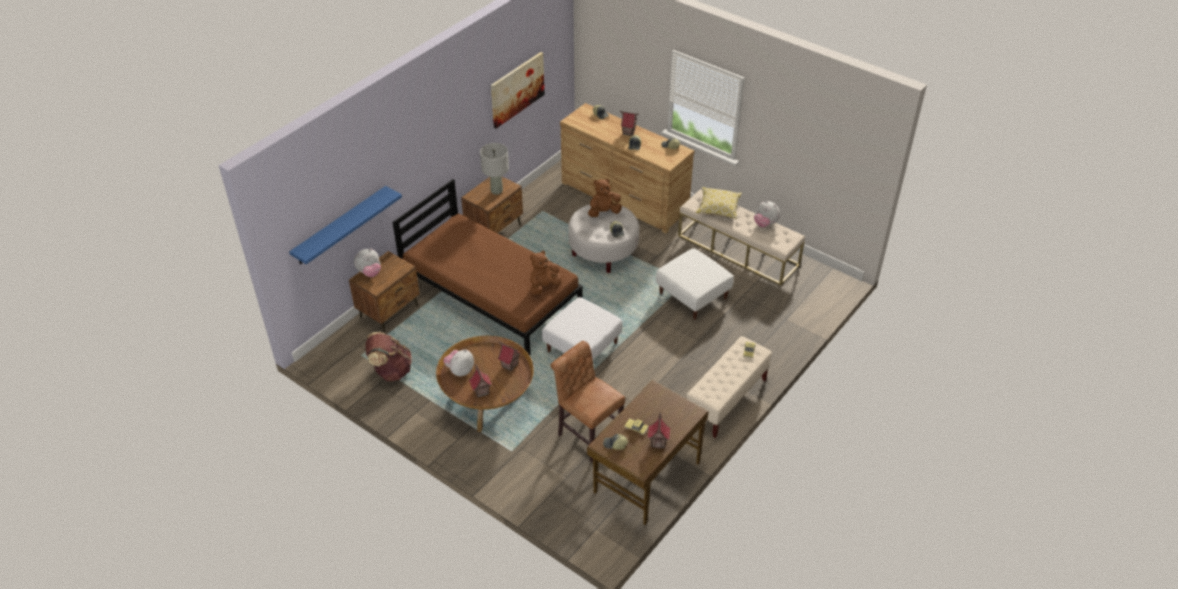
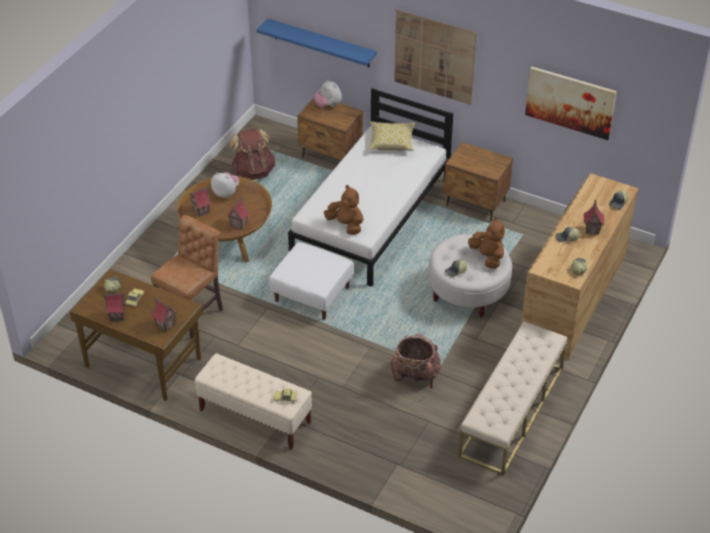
camera: 80 degrees right, 0 degrees up
(427, 145) = (434, 57): none -> picture
(491, 296) = (372, 218): brown bed -> white bed
(496, 191) = (481, 164): grey table lamp -> none
(676, 406) = (165, 324): none -> toy house
(693, 296) = (416, 376): white ottoman -> backpack
(718, 208) = (530, 354): pillow -> pillow (391, 142)
(765, 224) = (515, 400): plush toy -> none

